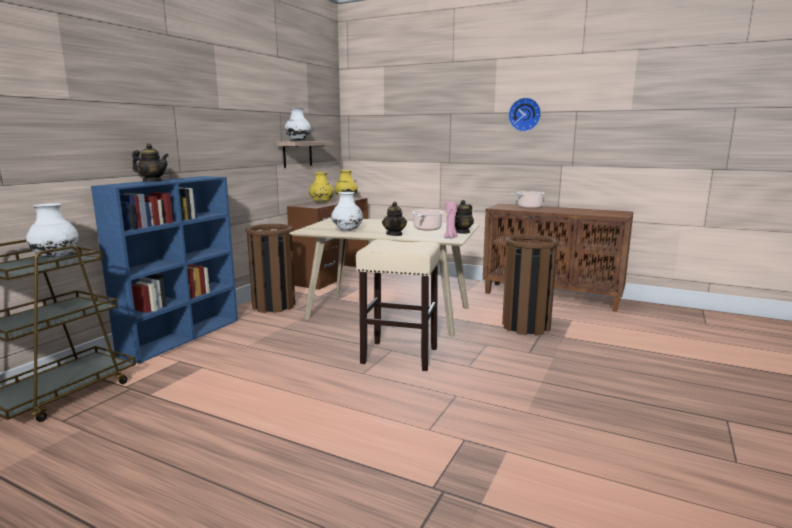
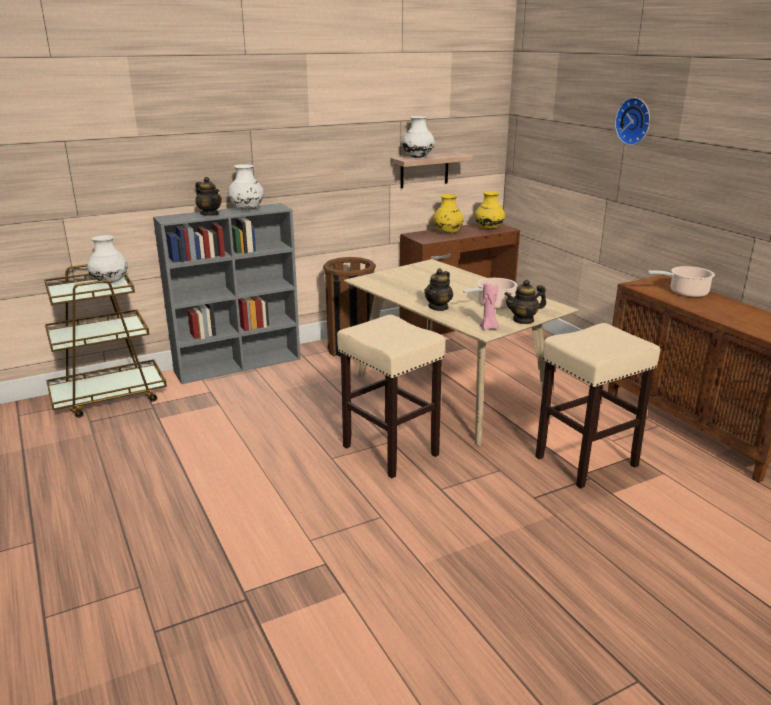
camera: 35 degrees right, 10 degrees up
(183, 336) = (239, 365): blue bookcase -> grey bookcase
(347, 230) = (403, 289): white vase -> white vase (247, 210)
(525, 114) = (715, 149): wall clock -> wall clock (635, 121)
(526, 326) = (585, 462): brown trash can -> beige stool

